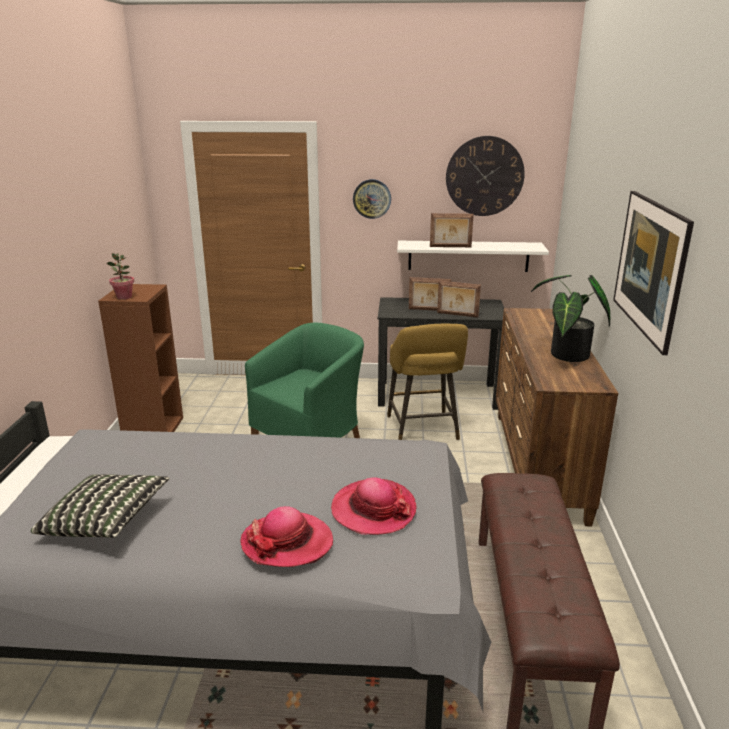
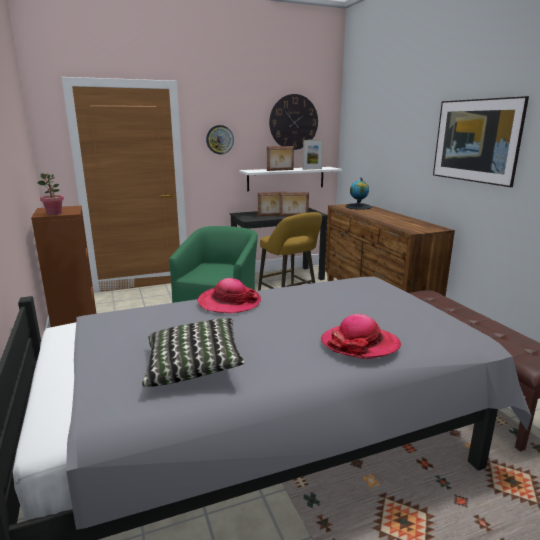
camera: 25 degrees left, 5 degrees down
(373, 510) = (388, 314): hat -> hat (229, 302)
(501, 248) = (312, 169): none -> picture frame
(542, 318) = (358, 207): none -> globe
(566, 356) = (400, 219): potted plant -> none

